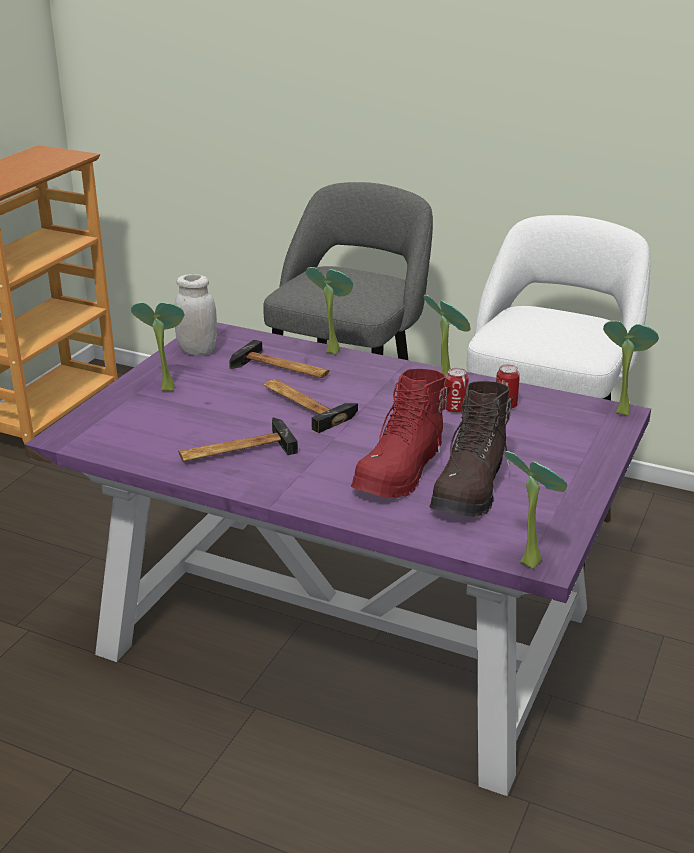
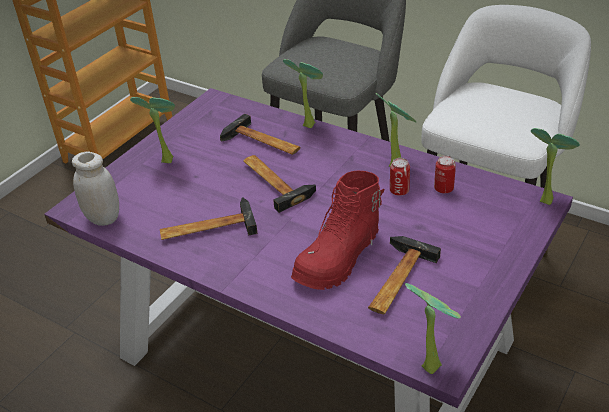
camera: 10 degrees right, 10 degrees up
(197, 351) = (199, 121): white jar -> white jar (103, 218)
(471, 488) = (395, 280): brown boot -> hammer

